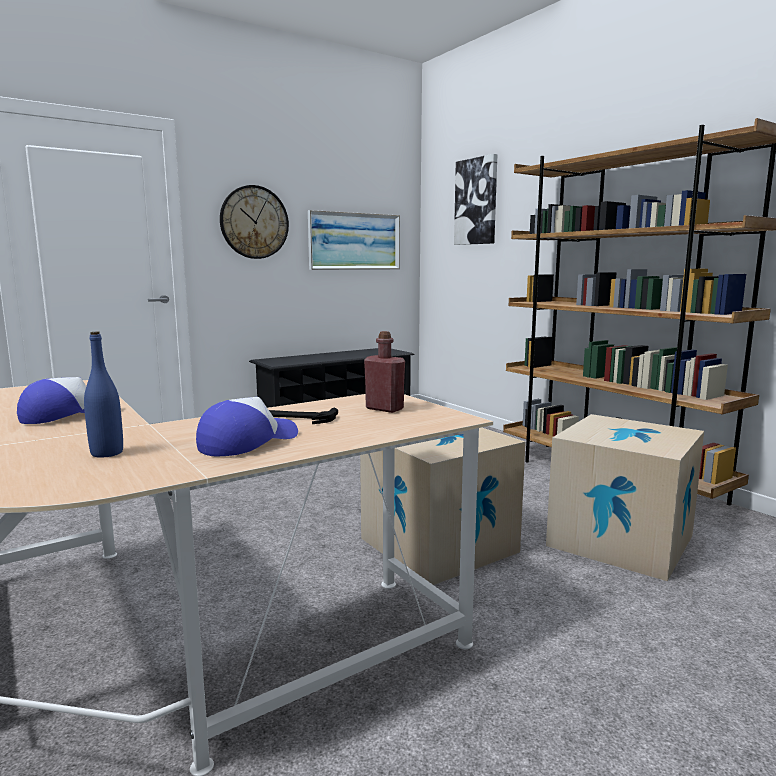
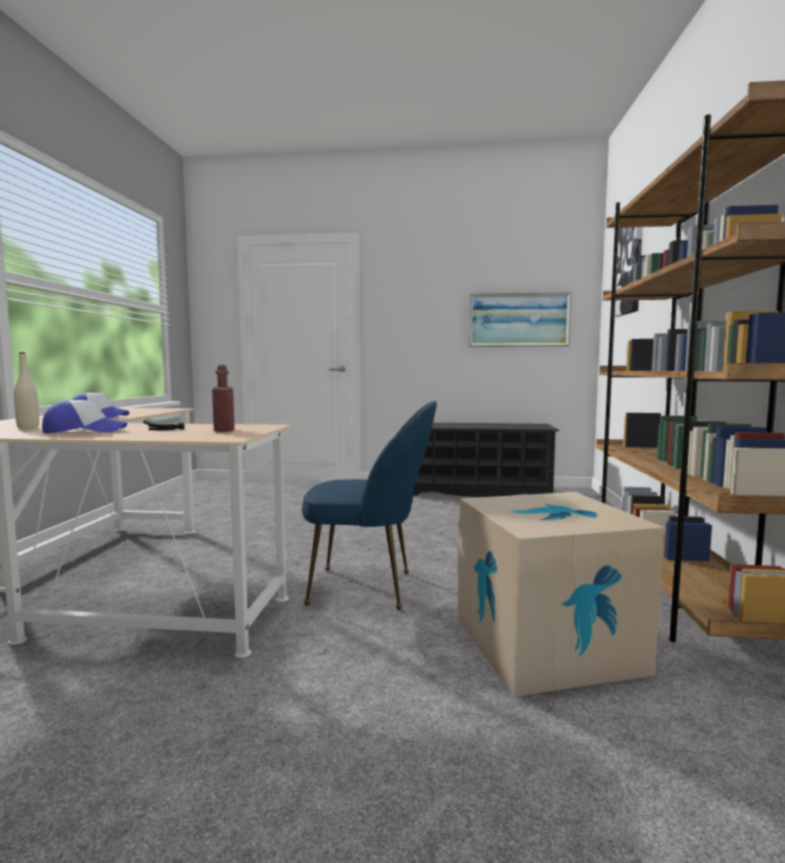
camera: 40 degrees right, 5 degrees down
(107, 453) = (28, 427): blue bottle -> beige bottle
(254, 222) = (419, 307): wall clock -> none
(438, 545) = (371, 588): cardboard box -> blue chair

